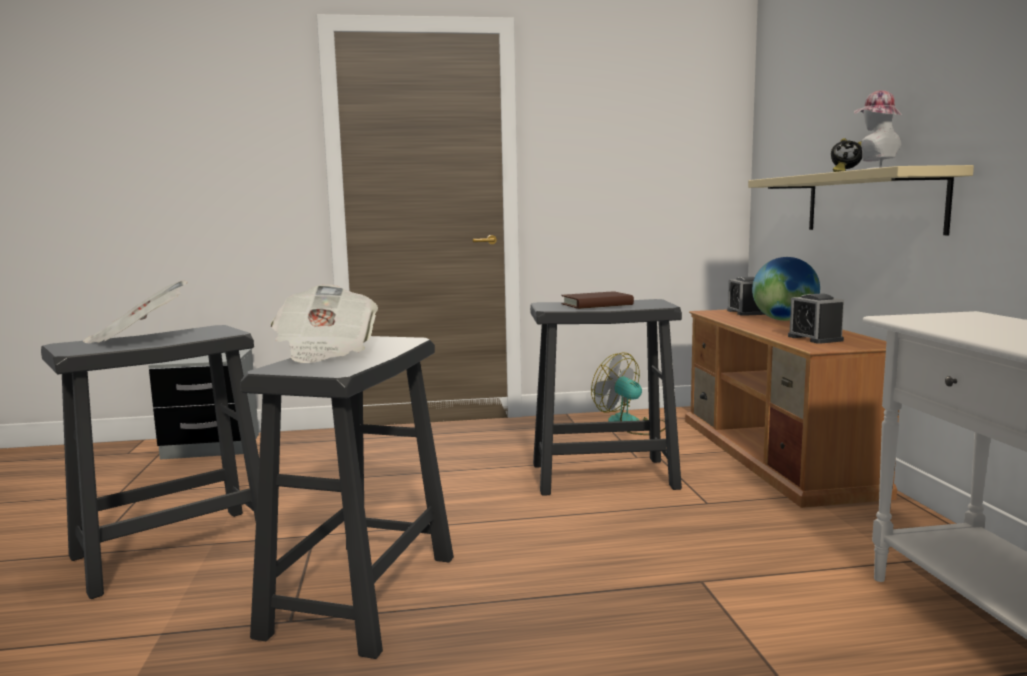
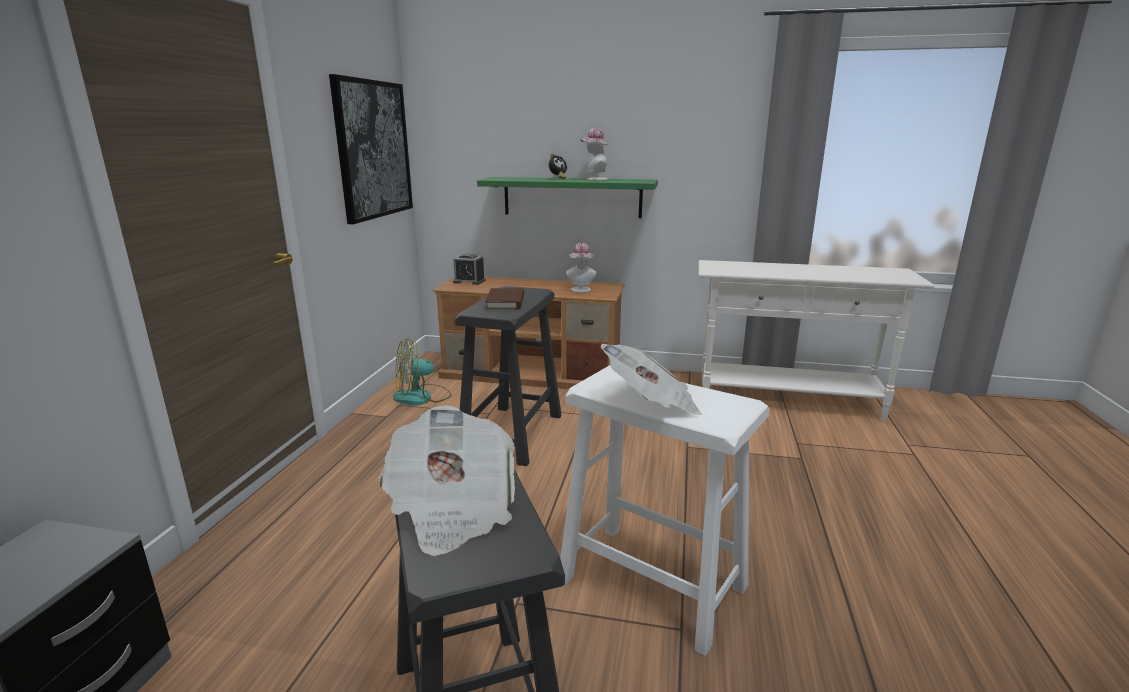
camera: 70 degrees left, 10 degrees up
(363, 594) = (651, 582): black stool -> white stool
(666, 151) = (373, 150): none -> picture
(784, 320) = (513, 282): globe -> none
(815, 338) = (581, 290): alarm clock -> hat
(871, 202) = (572, 197): beige shelf -> green shelf

